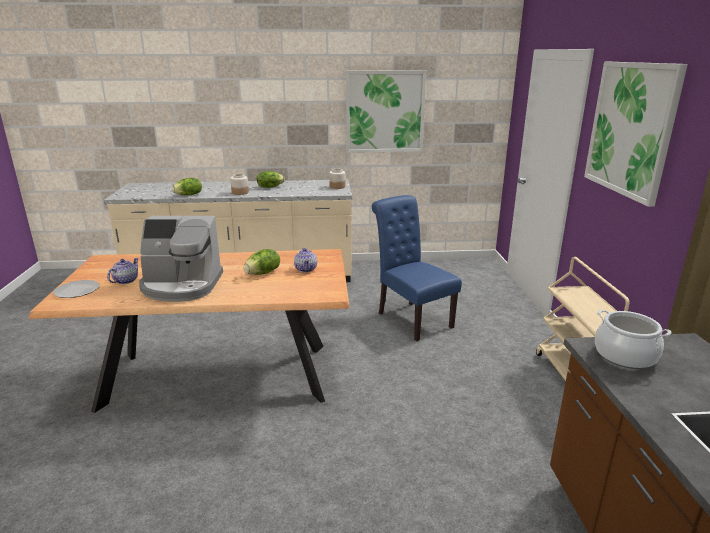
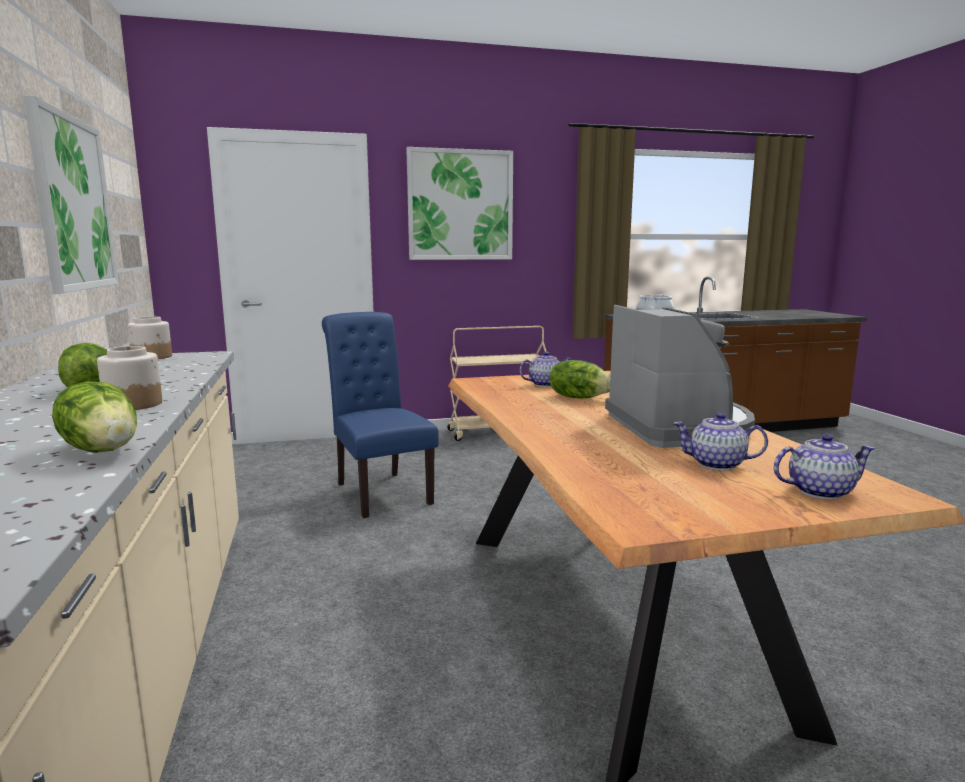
camera: 100 degrees left, 10 degrees down
(78, 290) = (819, 491): plate -> teapot
(411, 318) = (380, 491): blue chair -> blue chair turned 105 degrees clockwise

